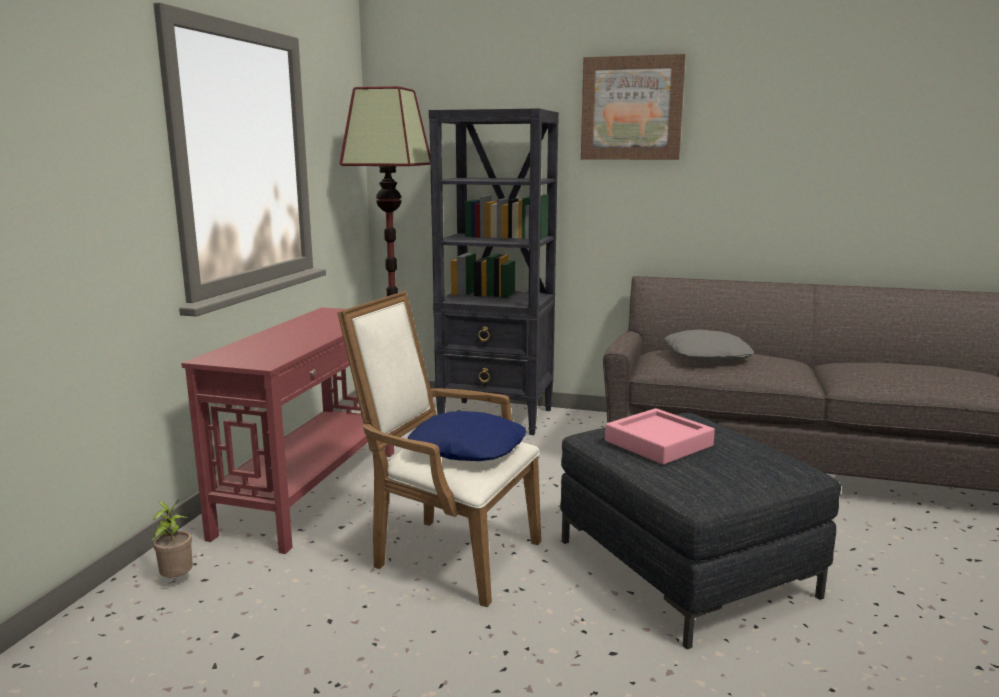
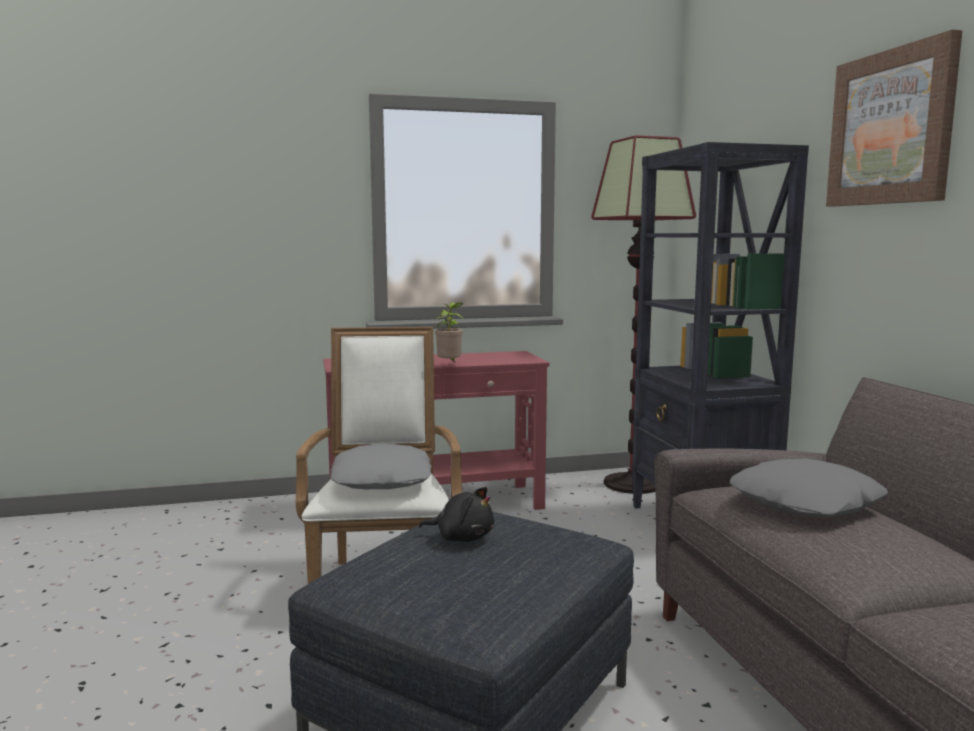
camera: 60 degrees right, 5 degrees down
(177, 580) = (276, 512): potted plant -> potted plant (450, 365)
(468, 448) = (382, 479): blue pillow -> grey pillow
(658, 443) = (462, 537): pink tray -> black plush toy

